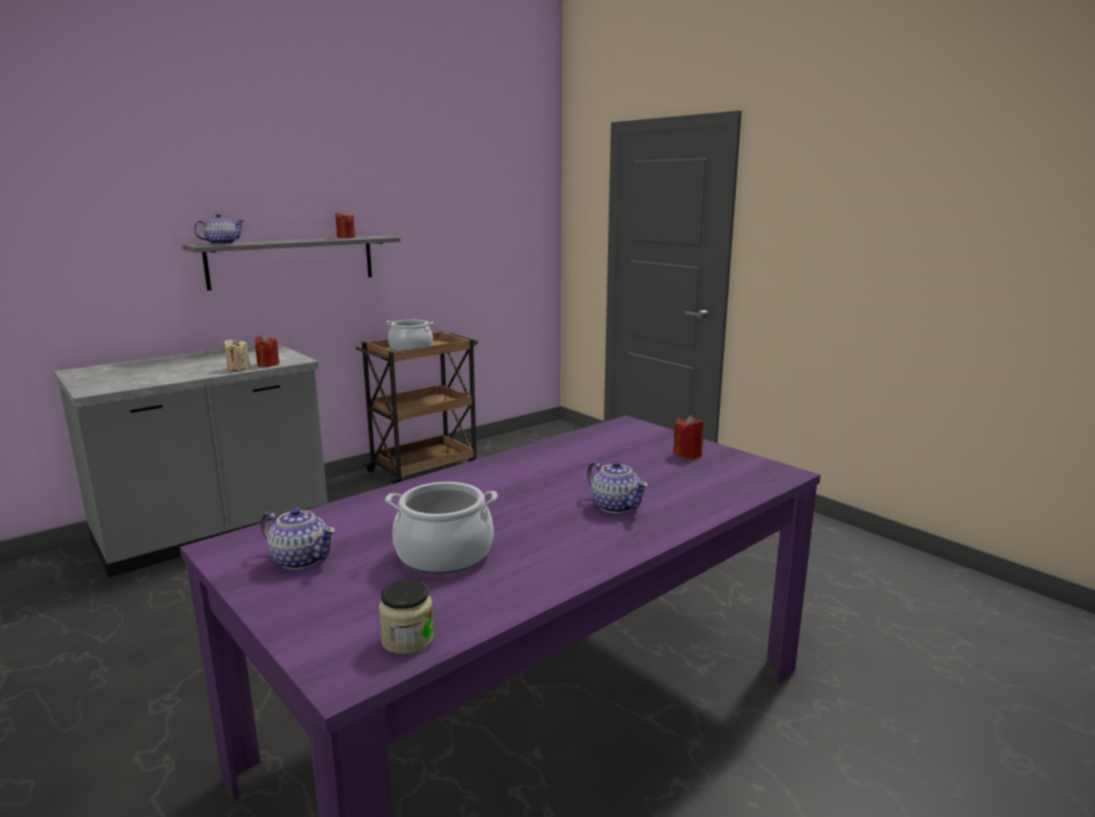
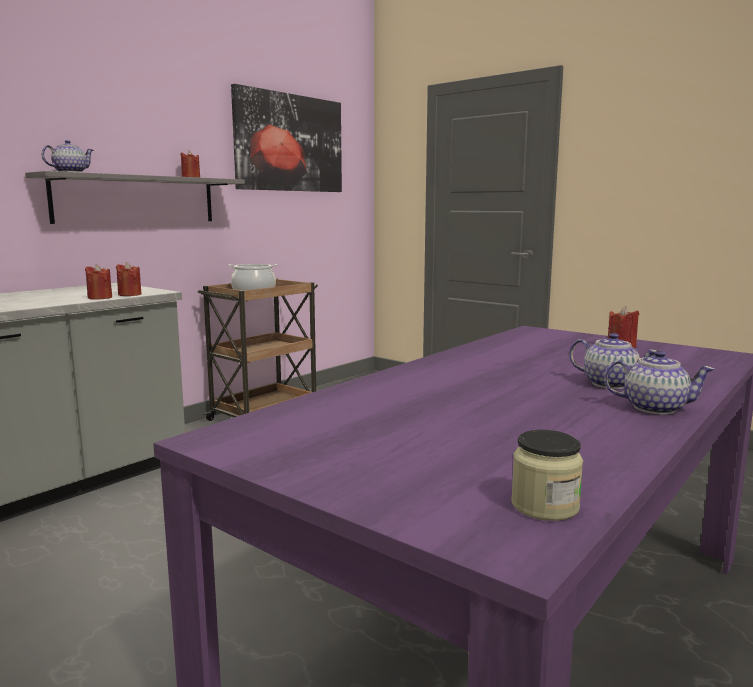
camera: 10 degrees left, 5 degrees down
(238, 368) = (100, 298): beige candle -> red candle
(301, 559) = (321, 444): teapot -> teapot (653, 408)
(444, 555) = (485, 429): cooking pot -> none
(458, 190) = (289, 143): none -> picture

